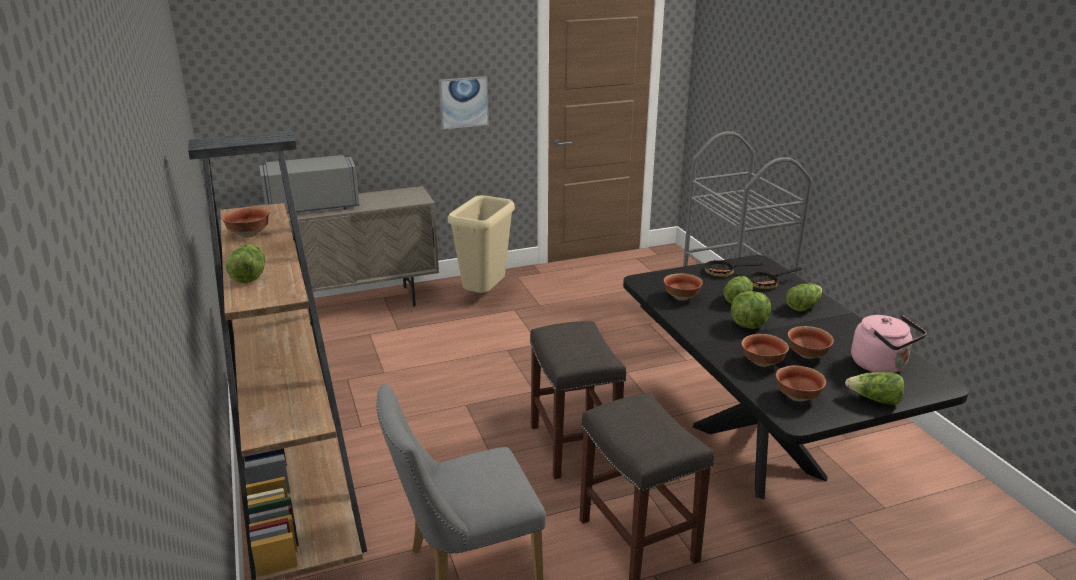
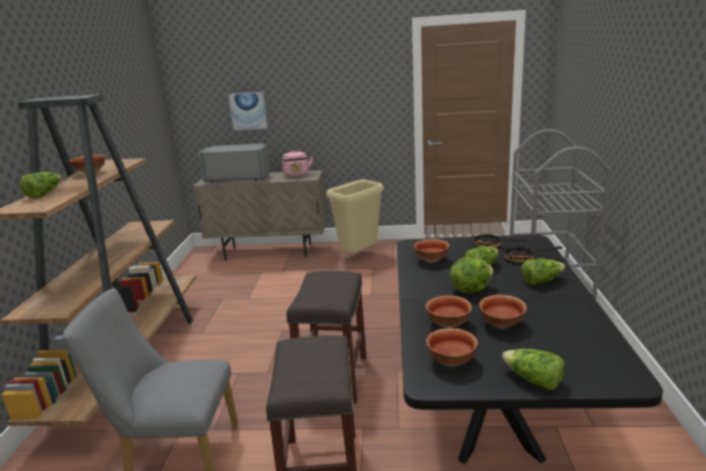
camera: 25 degrees right, 5 degrees down
(463, 102) = (353, 108): picture -> picture (248, 111)
(881, 365) = (574, 347): pink kettle -> pink kettle (297, 175)

